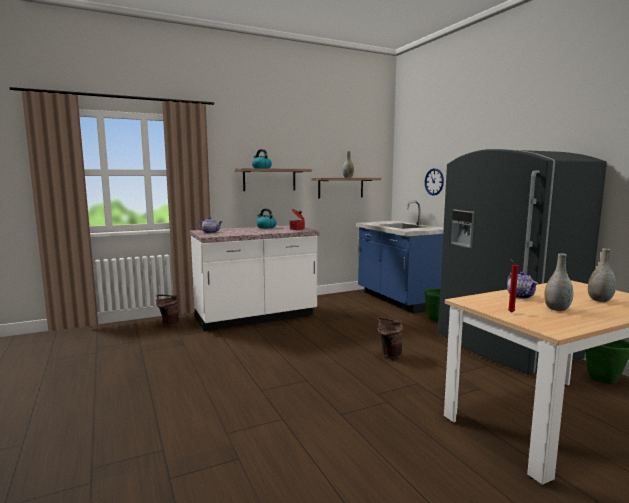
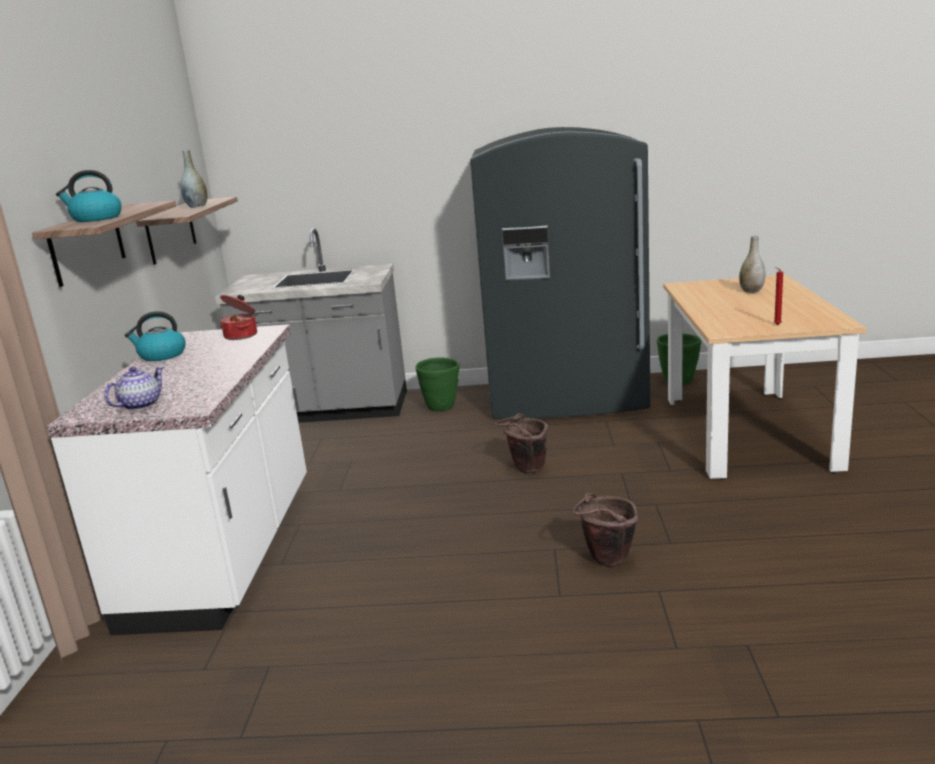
camera: 60 degrees left, 10 degrees up
(168, 324) = (107, 682): brown bucket -> brown bucket (606, 561)
(397, 300) = (329, 411): blue counter -> grey counter
(434, 181) = (335, 189): wall clock -> none
(521, 296) = (719, 310): teapot -> none
(557, 309) = (773, 309): grey vase -> none

